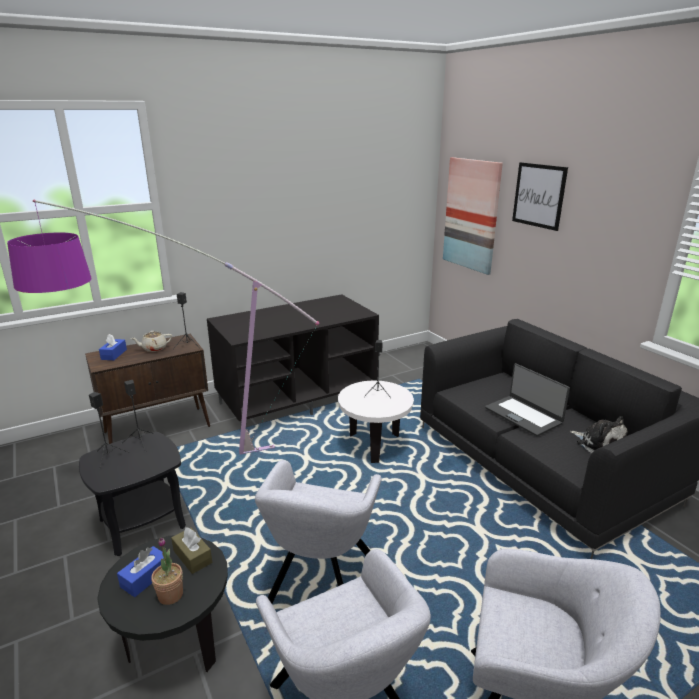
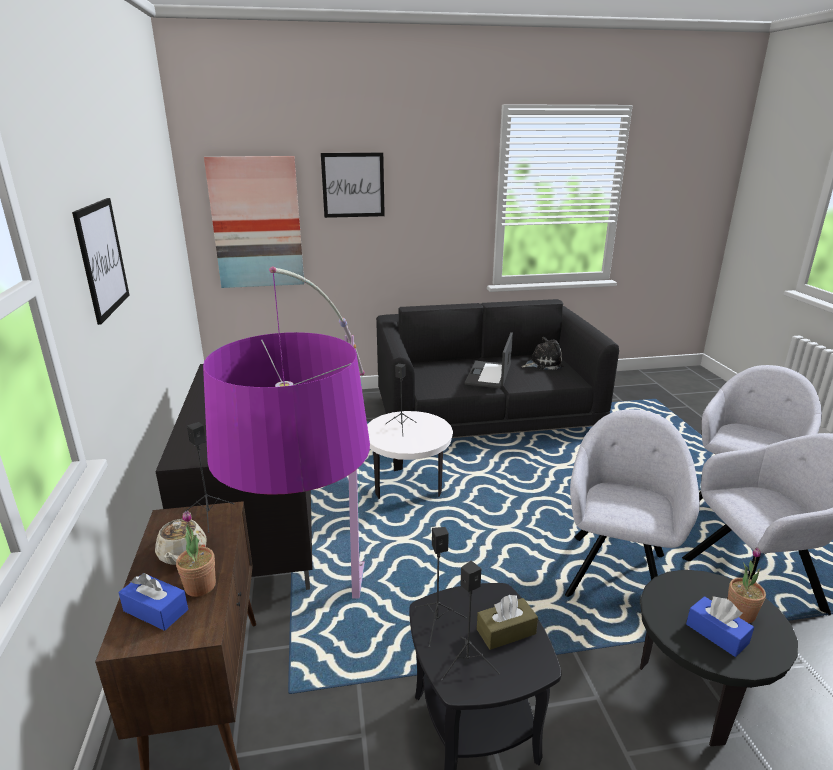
camera: 70 degrees left, 0 degrees up
(130, 358) = (200, 586): none -> potted plant
(192, 556) = (679, 593): brown tissue box -> brown tissue box (506, 631)
(247, 206) = (102, 258): none -> picture
(319, 585) = (616, 571): grey armchair -> grey armchair turned 105 degrees counterclockwise
(523, 415) = (489, 375): laptop -> laptop turned 120 degrees clockwise

